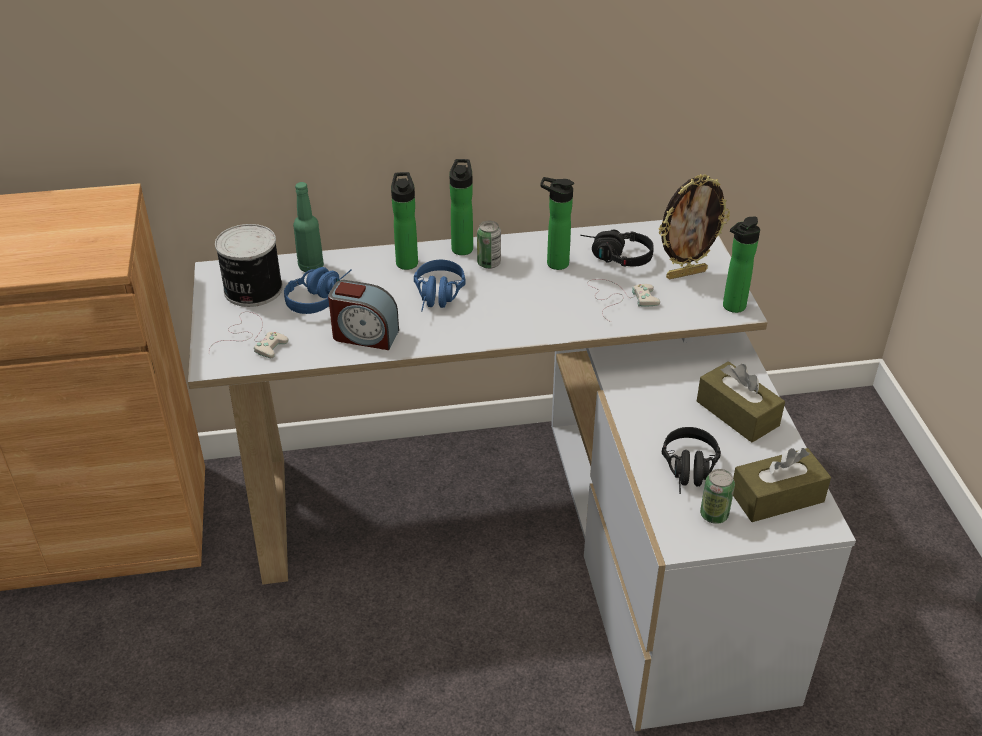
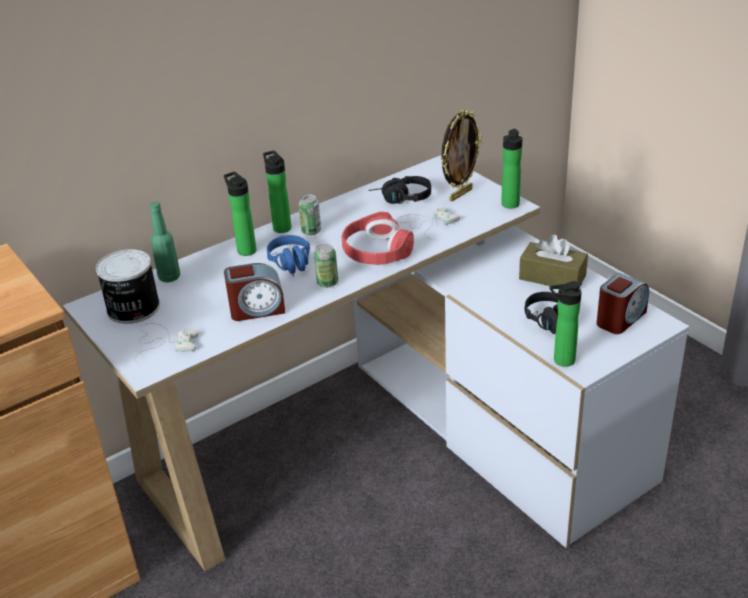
camera: 25 degrees left, 5 degrees down
(320, 297) = (196, 295): blue headphones -> none
(537, 311) = (376, 251): none -> red headphones
(554, 263) = (360, 216): bottle -> bottle (561, 361)
(714, 515) = (590, 345): can -> can (327, 283)
(777, 497) = (620, 319): brown tissue box -> alarm clock

